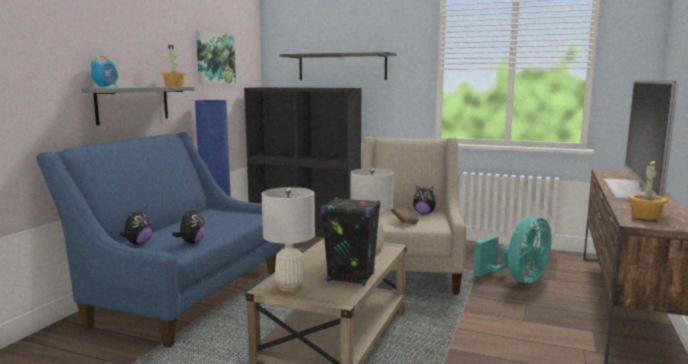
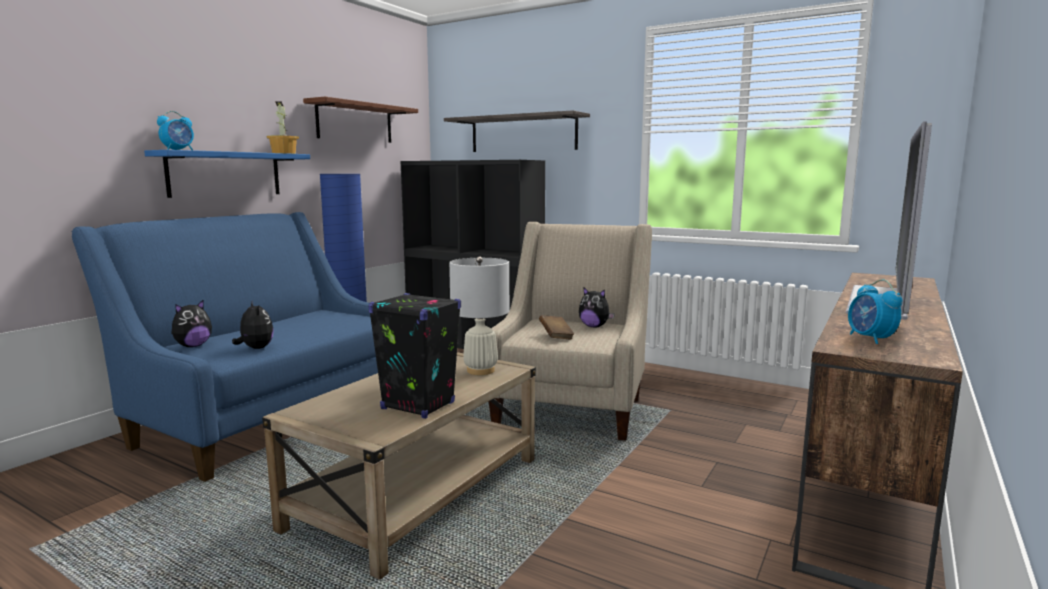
camera: 10 degrees right, 0 degrees up
(133, 104) = (225, 174): grey shelf -> blue shelf
(191, 243) = (255, 348): plush toy -> plush toy turned 60 degrees counterclockwise
(214, 58) = (355, 122): picture -> brown shelf
(290, 287) = (326, 413): white table lamp -> none
(518, 280) = (724, 426): turquoise fan -> none
(645, 216) = (870, 339): potted plant -> alarm clock

